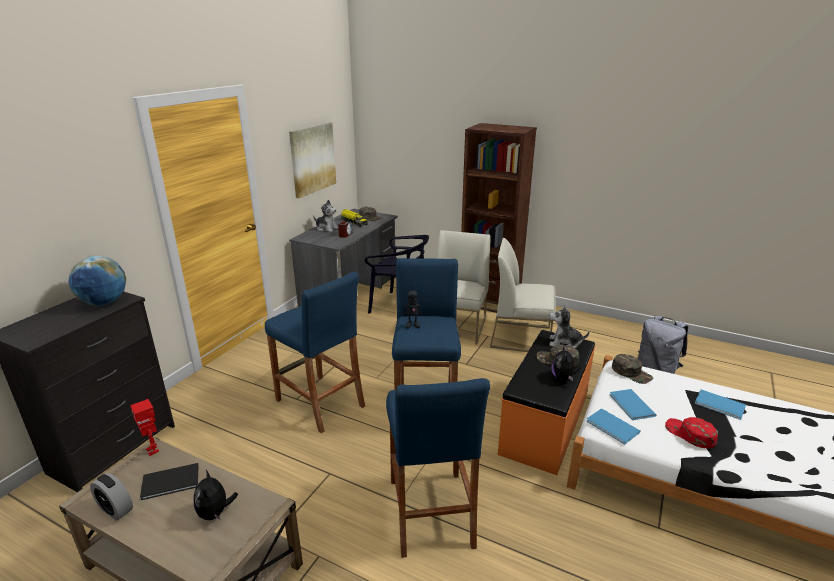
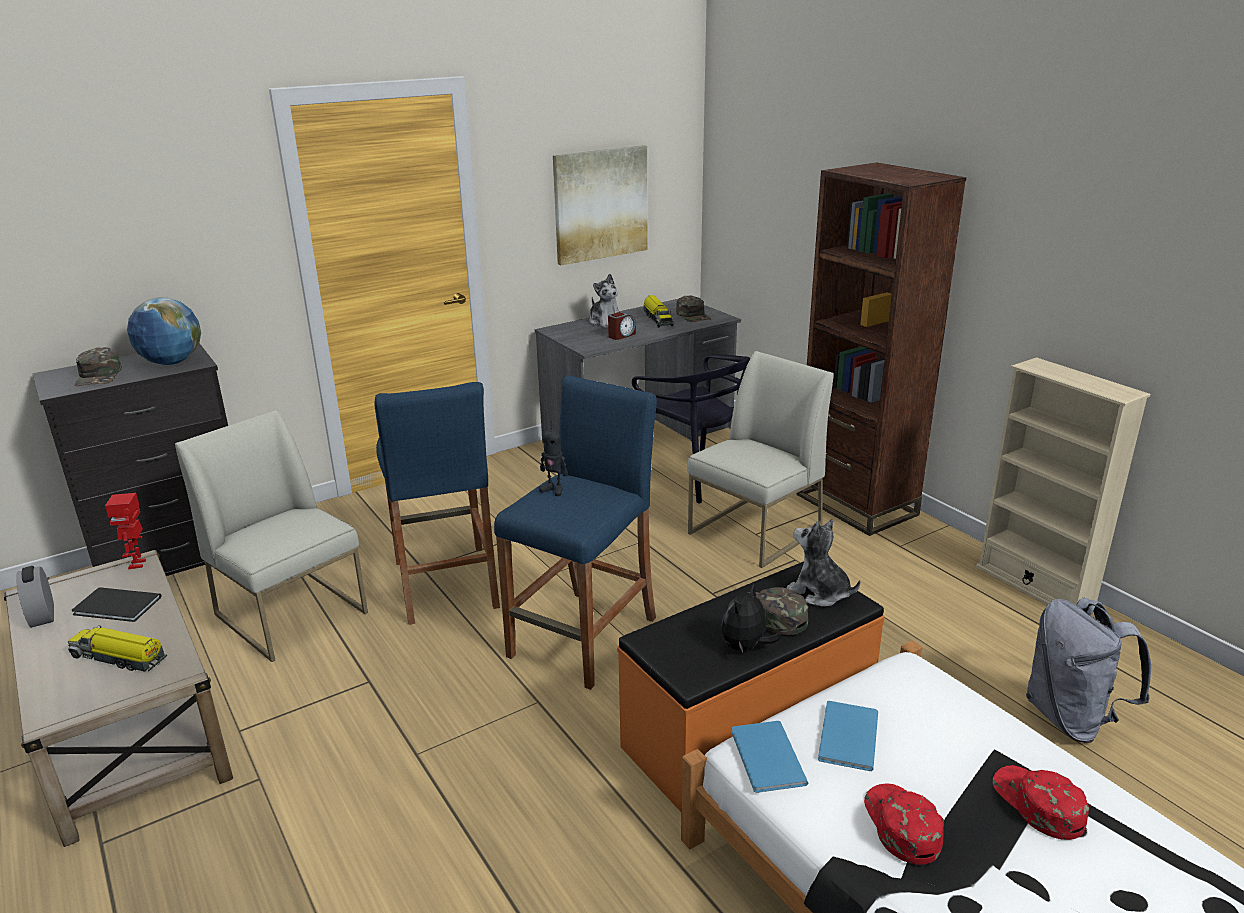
camera: 30 degrees right, 0 degrees up
(215, 513) = (119, 658): plush toy -> toy truck
(430, 512) = (443, 786): blue stool -> none
(521, 337) = (854, 577): white chair -> white chair (293, 613)
(593, 320) = (1035, 586): none -> beige bookcase
(631, 373) = (917, 684): green cap -> green cap (99, 376)
(721, 406) = (1037, 804): blue book -> red cap

